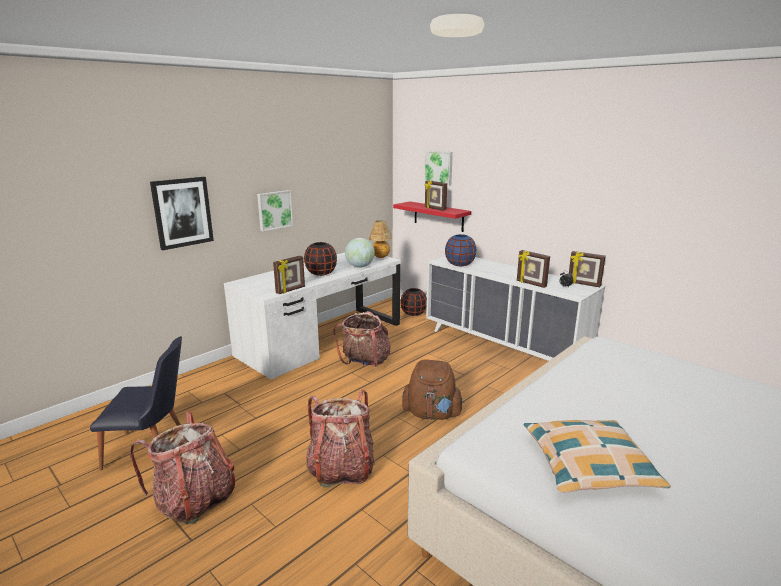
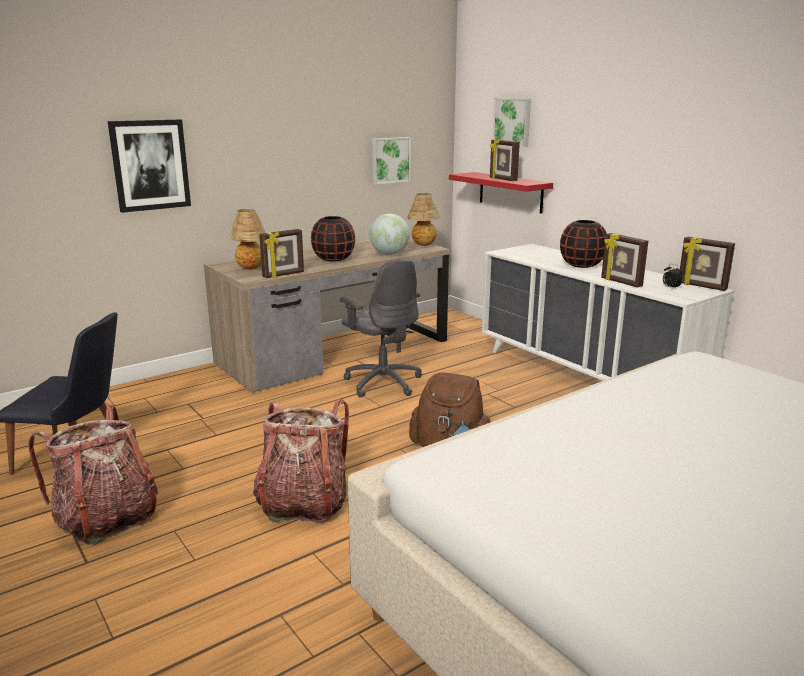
camera: 10 degrees right, 0 degrees up
(263, 286) = (251, 269): none -> table lamp
(274, 210) = (277, 171): picture -> picture (390, 160)
(322, 340) = (335, 352): white desk -> brown desk
(365, 362) = (383, 382): backpack -> grey office chair
(413, 313) = (471, 329): black vase -> black vase (581, 265)
(459, 264) = (529, 256): blue vase -> none
(588, 465) = (592, 497): pillow -> none

